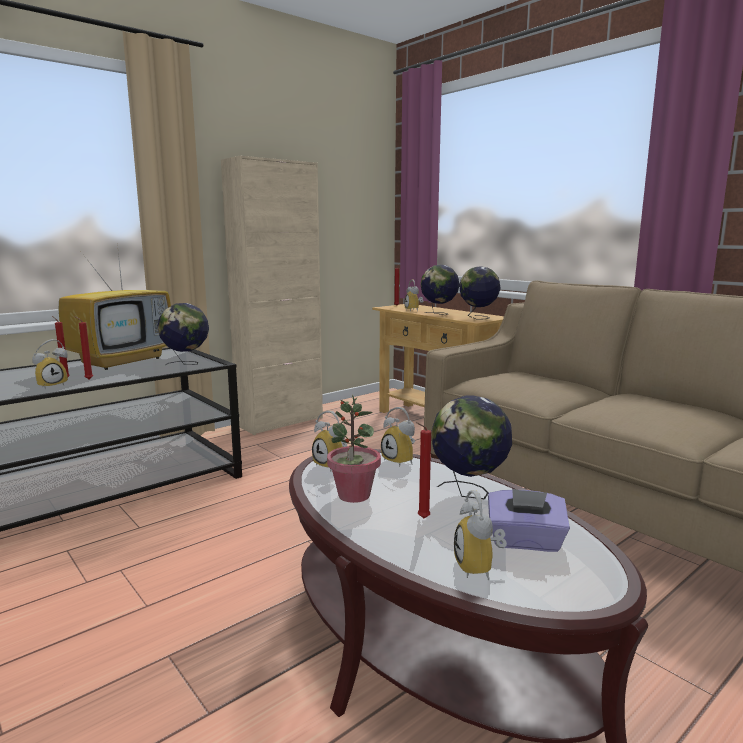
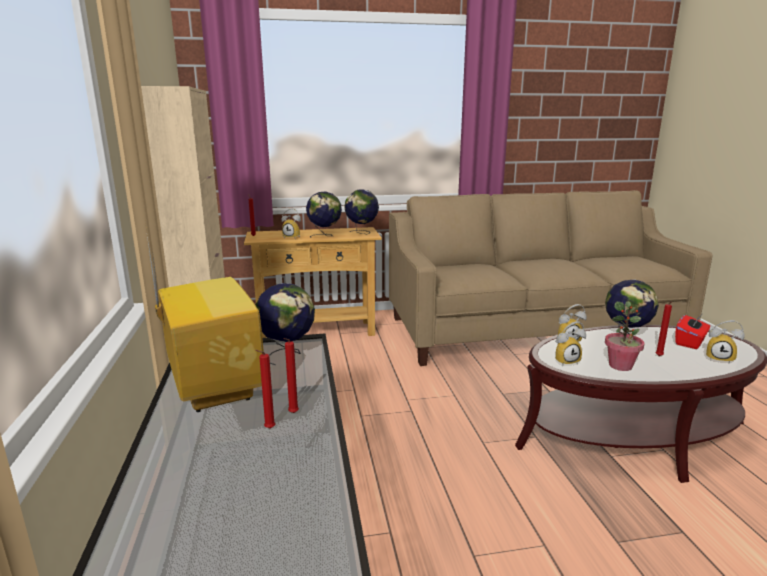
camera: 60 degrees left, 5 degrees up
(52, 385) = (297, 439): alarm clock -> none
(525, 541) = (690, 342): purple tissue box -> red tissue box

